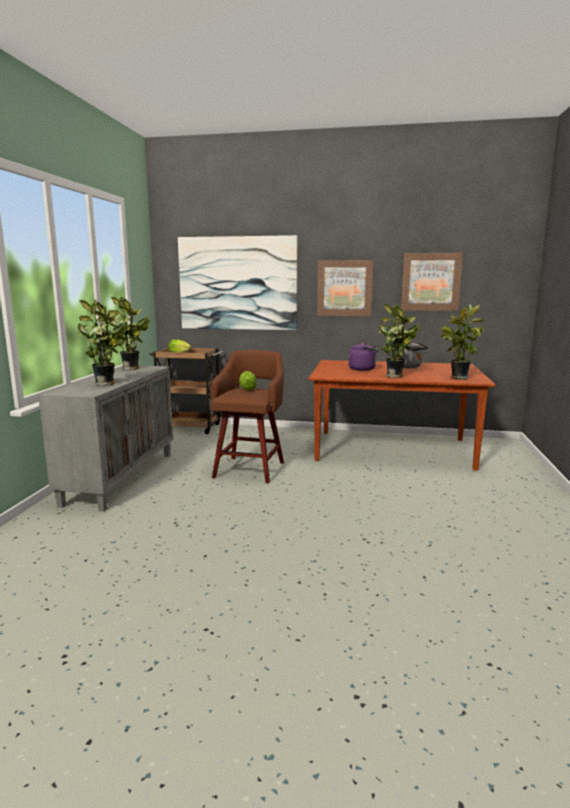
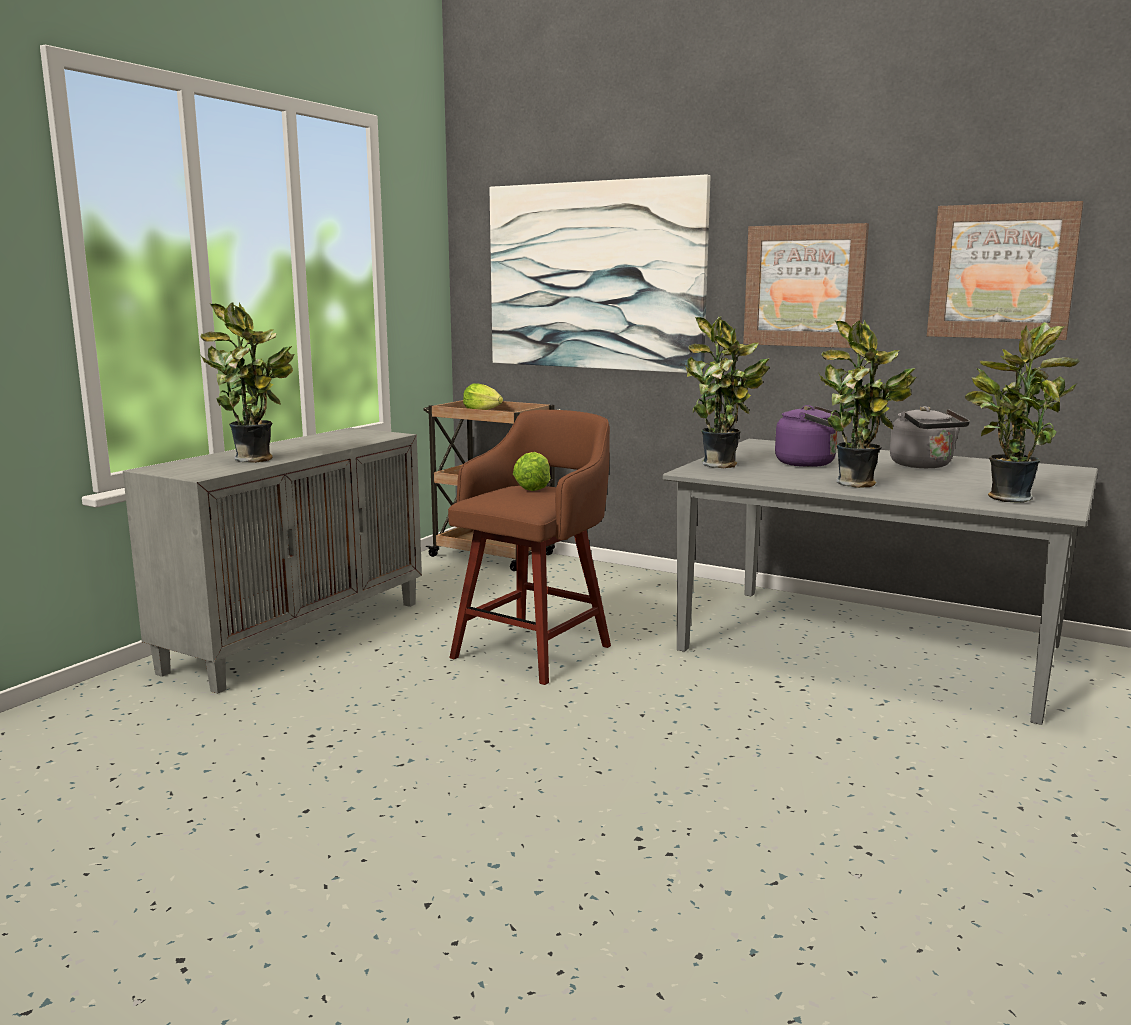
camera: 20 degrees right, 0 degrees up
(132, 368) = (347, 434): potted plant -> potted plant (723, 465)
(393, 449) = (870, 647): brown dining table -> grey dining table

